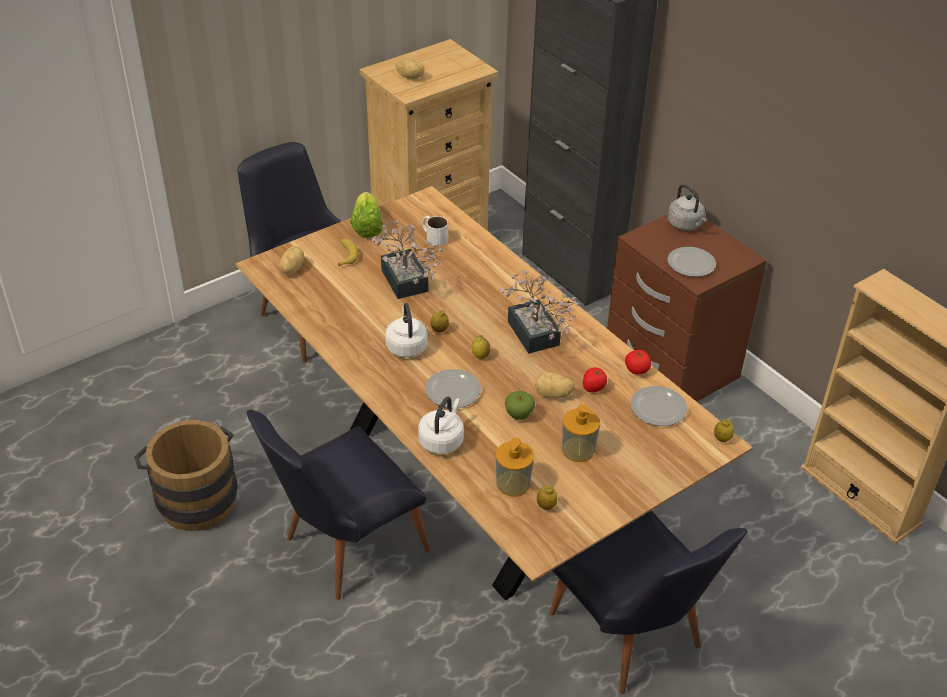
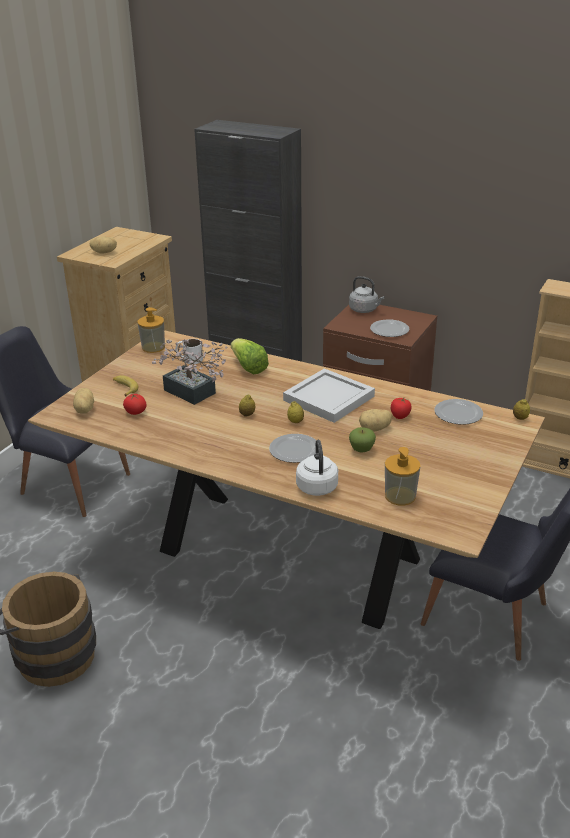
camera: 25 degrees left, 10 degrees down
(343, 548) = (218, 643): black chair -> none
(367, 226) = (127, 366): lettuce -> lettuce (248, 367)
(406, 346) = (229, 433): white kettle -> none
(535, 338) = (327, 398): potted plant -> white tray
(546, 506) = (439, 502): lemon -> none
(578, 450) = (427, 458): soap dispenser -> soap dispenser (153, 347)
(637, 370) = (420, 396): tomato -> tomato (136, 412)

